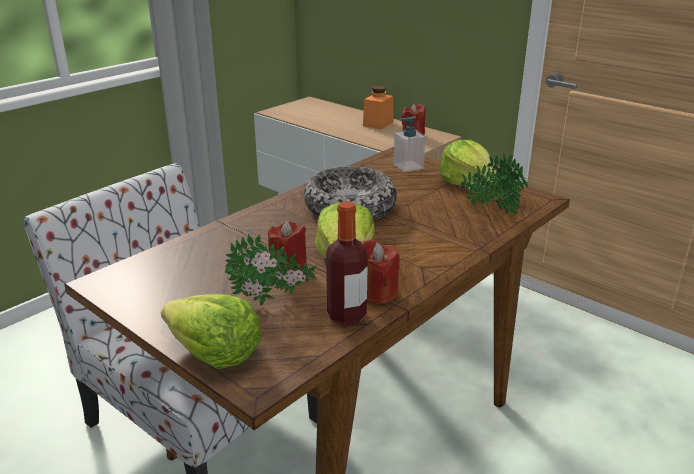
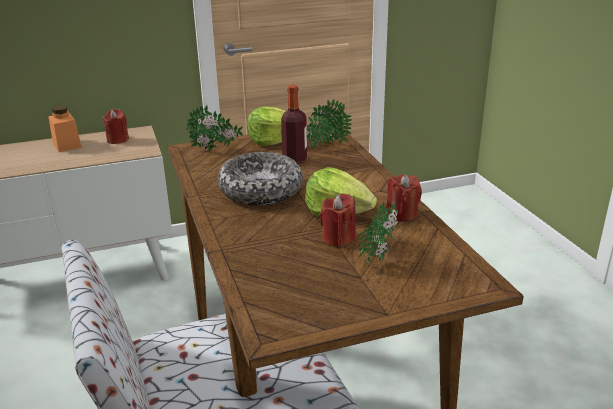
camera: 60 degrees left, 0 degrees up
(214, 353) = (436, 295): lettuce -> none
(346, 315) = (422, 232): bottle -> bottle (294, 160)
(408, 166) = (215, 150): soap dispenser -> potted plant

